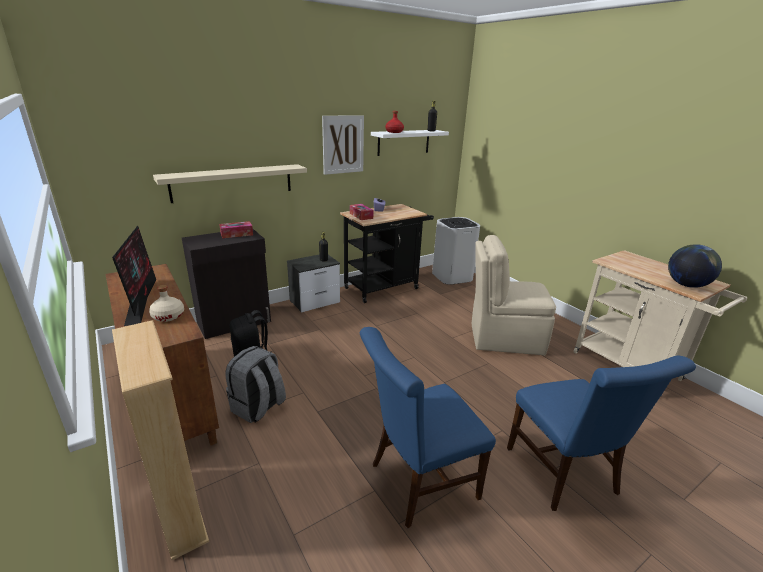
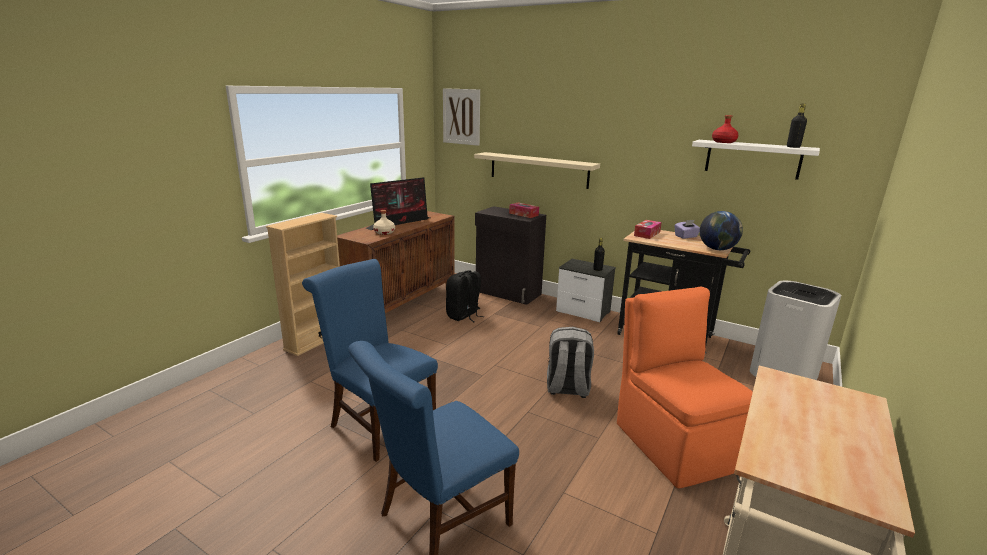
camera: 65 degrees right, 5 degrees down
(258, 407) = (417, 334): grey backpack -> grey backpack (567, 388)
(343, 144) = (657, 150): picture -> picture (461, 116)
(503, 338) = (674, 443): beige chair -> orange chair
(686, 285) = (792, 458): globe -> globe (717, 249)

